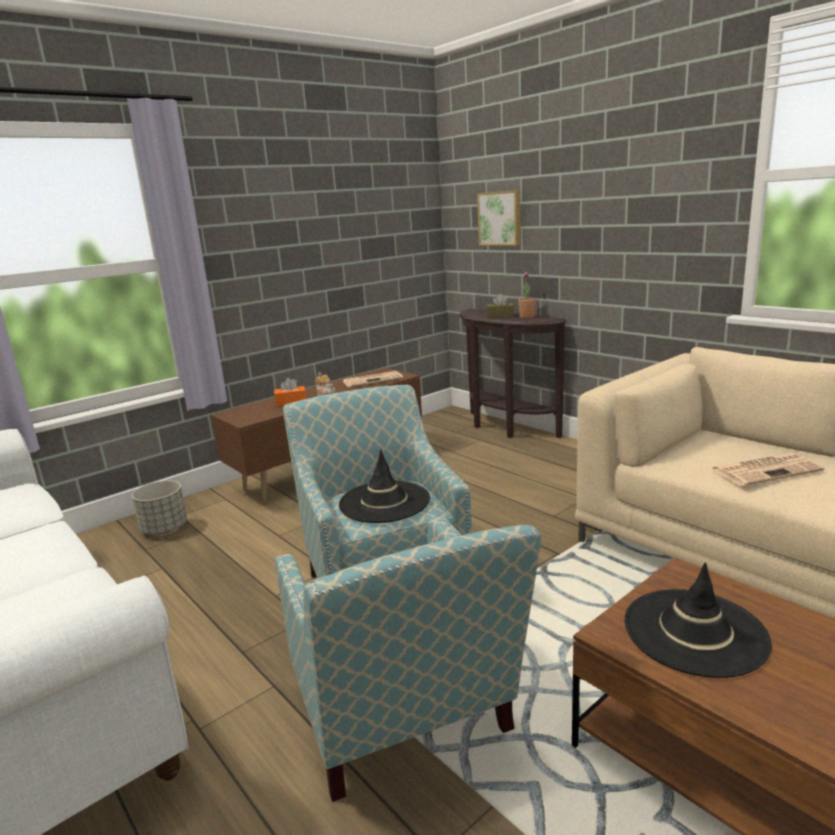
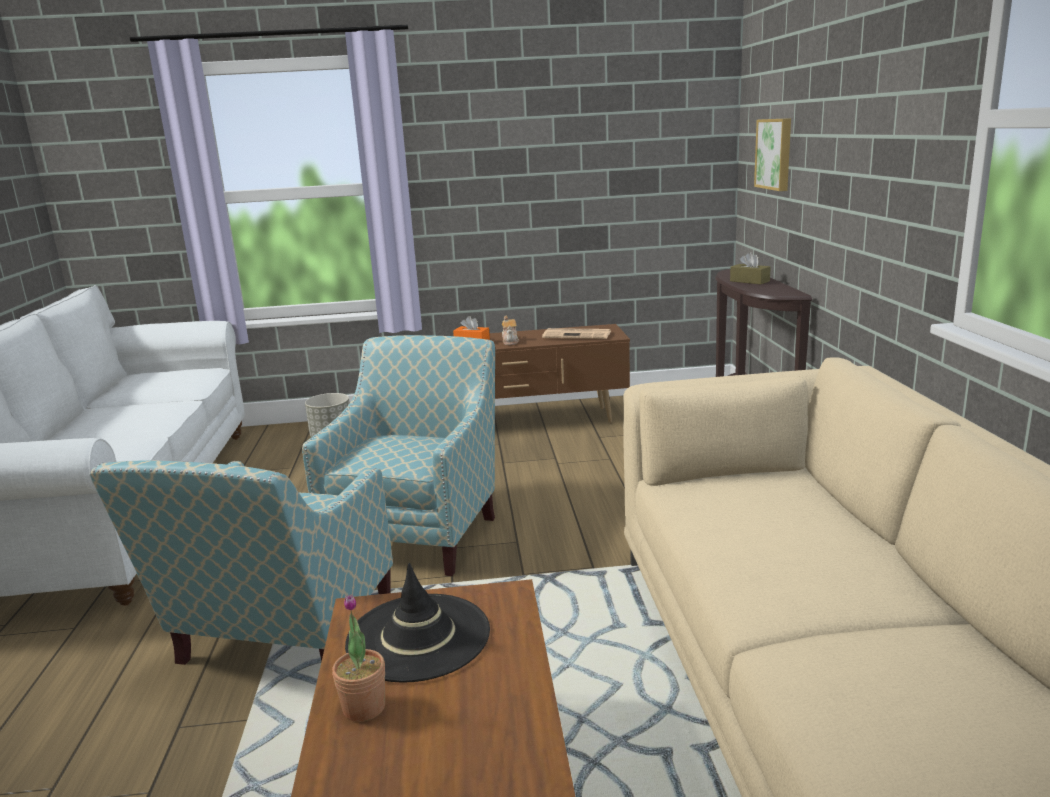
camera: 35 degrees right, 0 degrees up
(384, 502) = (396, 450): black hat -> none
(527, 316) = (776, 286): potted plant -> potted plant (364, 707)
(766, 470) = (760, 530): newspaper -> none

